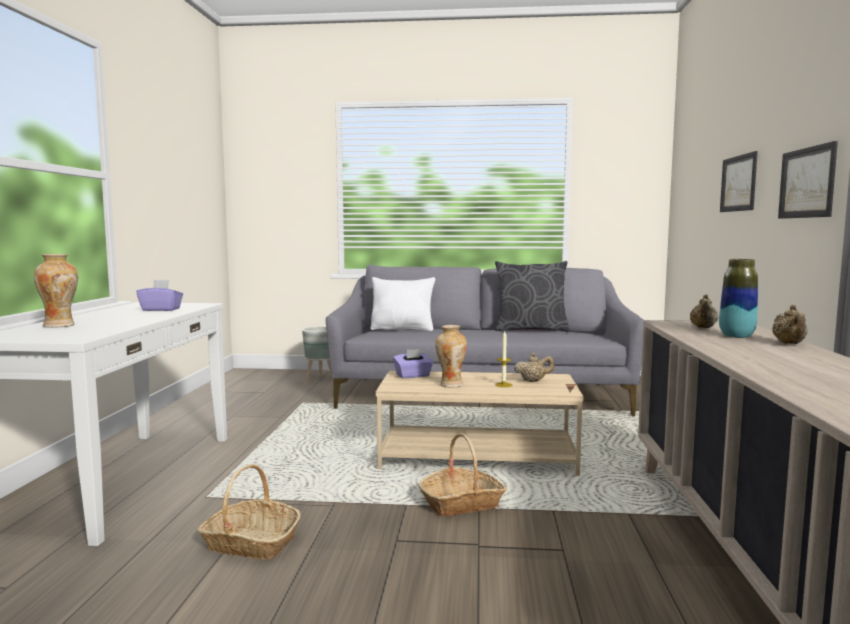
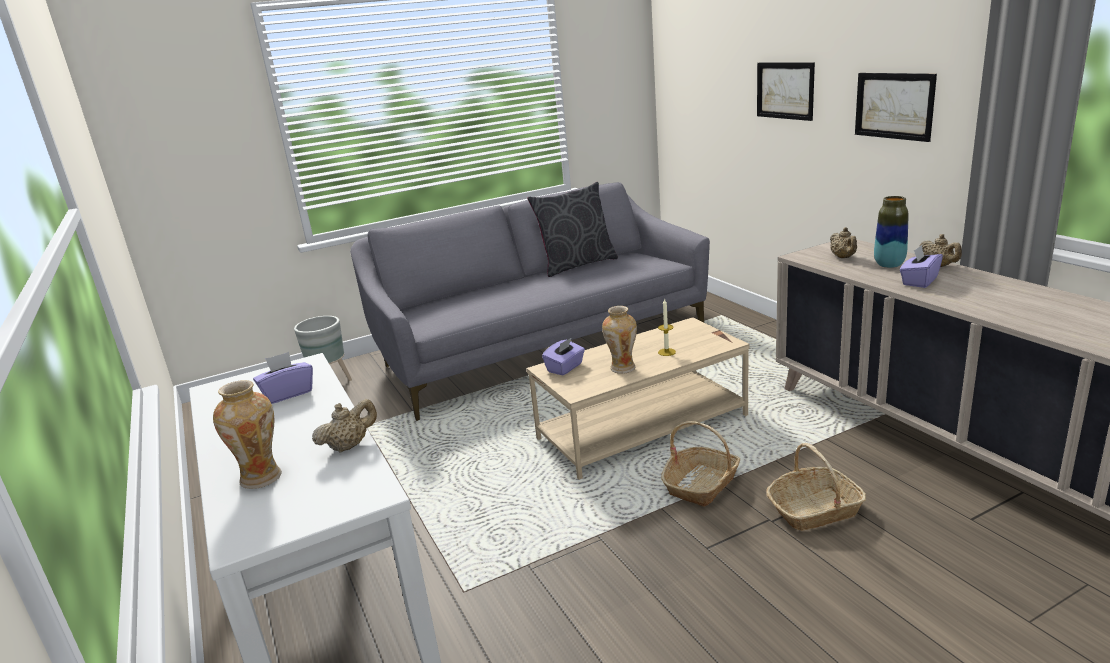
camera: 30 degrees left, 15 degrees up
(250, 543) = (593, 616): basket -> basket (814, 510)
(403, 329) = (447, 301): white pillow -> none
(533, 381) = (681, 338): beige teapot -> beige teapot (349, 446)
(738, 346) = (919, 281): none -> purple tissue box

